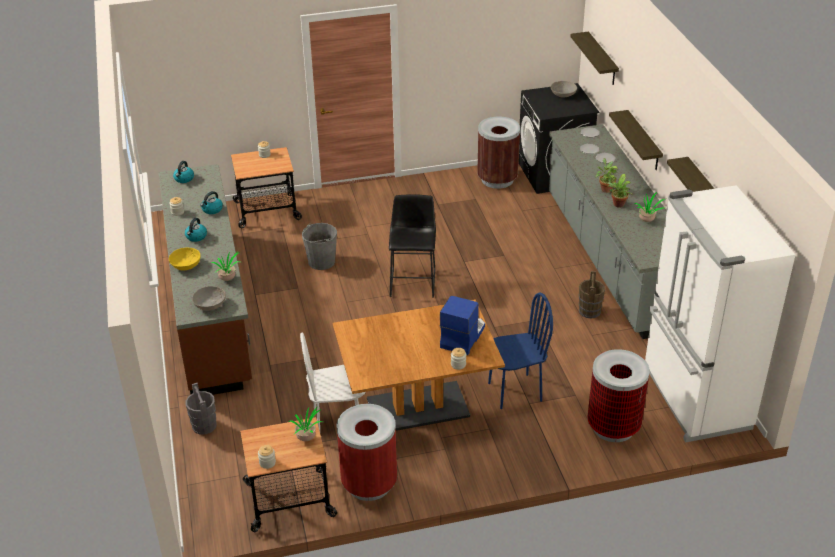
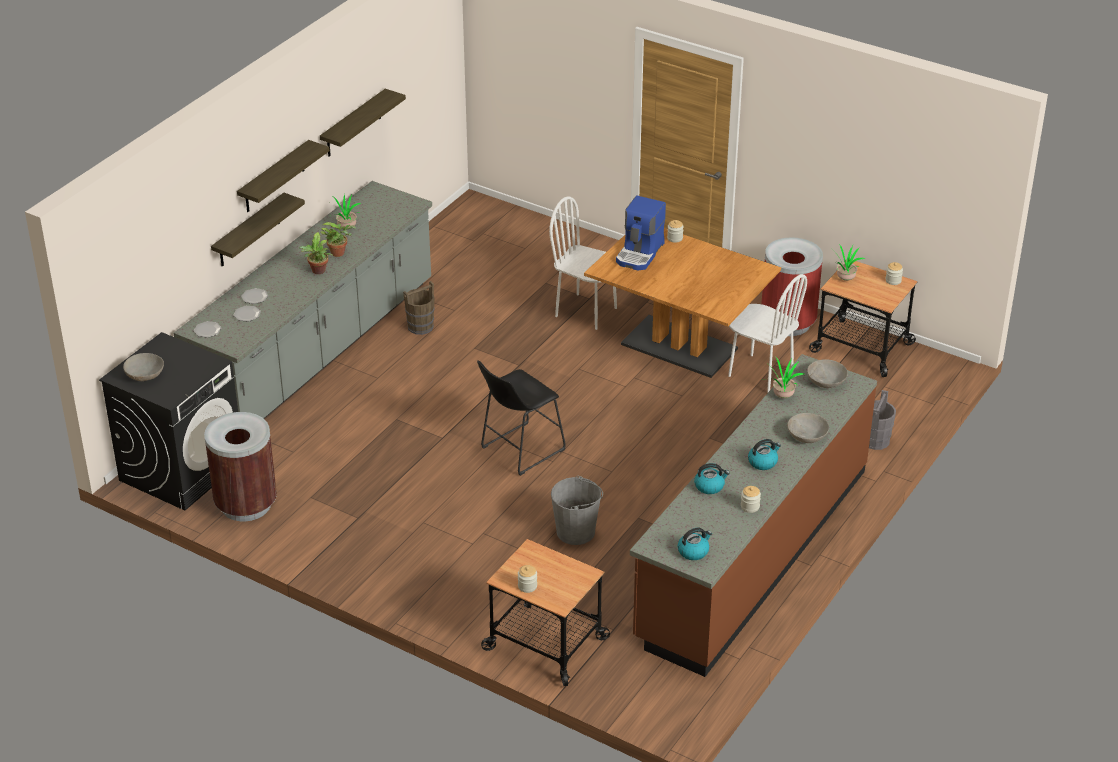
camera: 135 degrees left, 0 degrees up
(185, 265) = (807, 436): yellow bowl -> grey bowl
(462, 336) = (640, 253): coffee machine -> coffee machine turned 45 degrees counterclockwise
(514, 391) = (586, 312): blue chair -> white chair
(602, 59) = (138, 275): shelf -> shelf (274, 177)
(613, 427) = (556, 250): trash can -> none
(694, 399) = (468, 230): white fridge -> none

